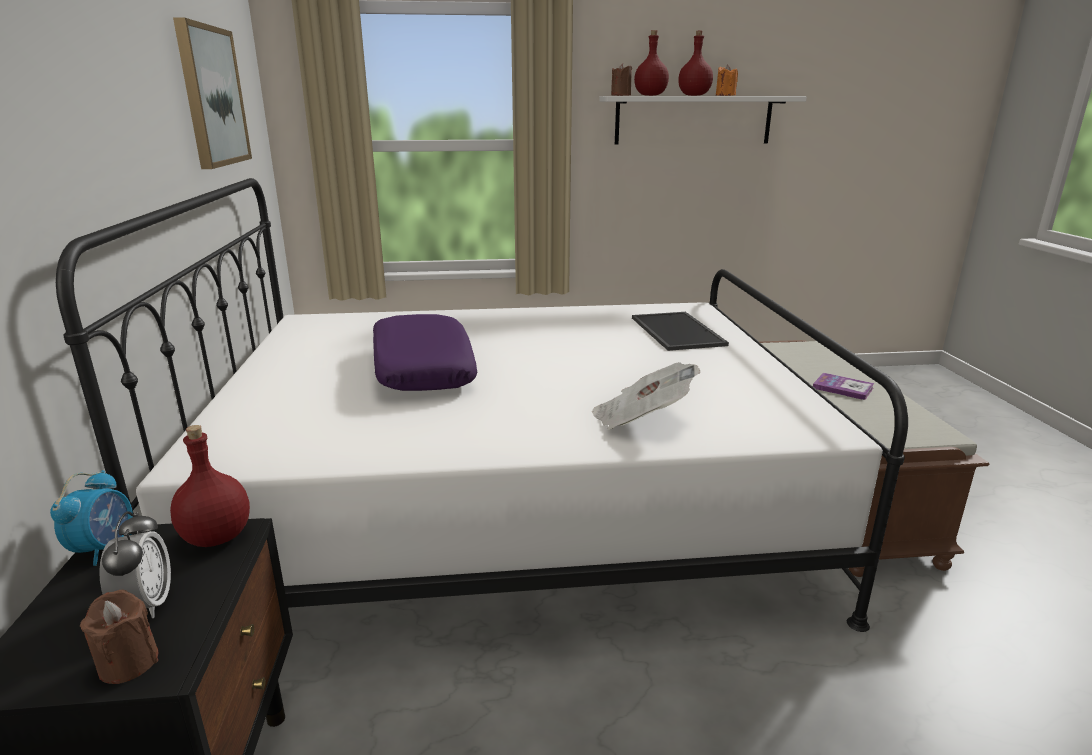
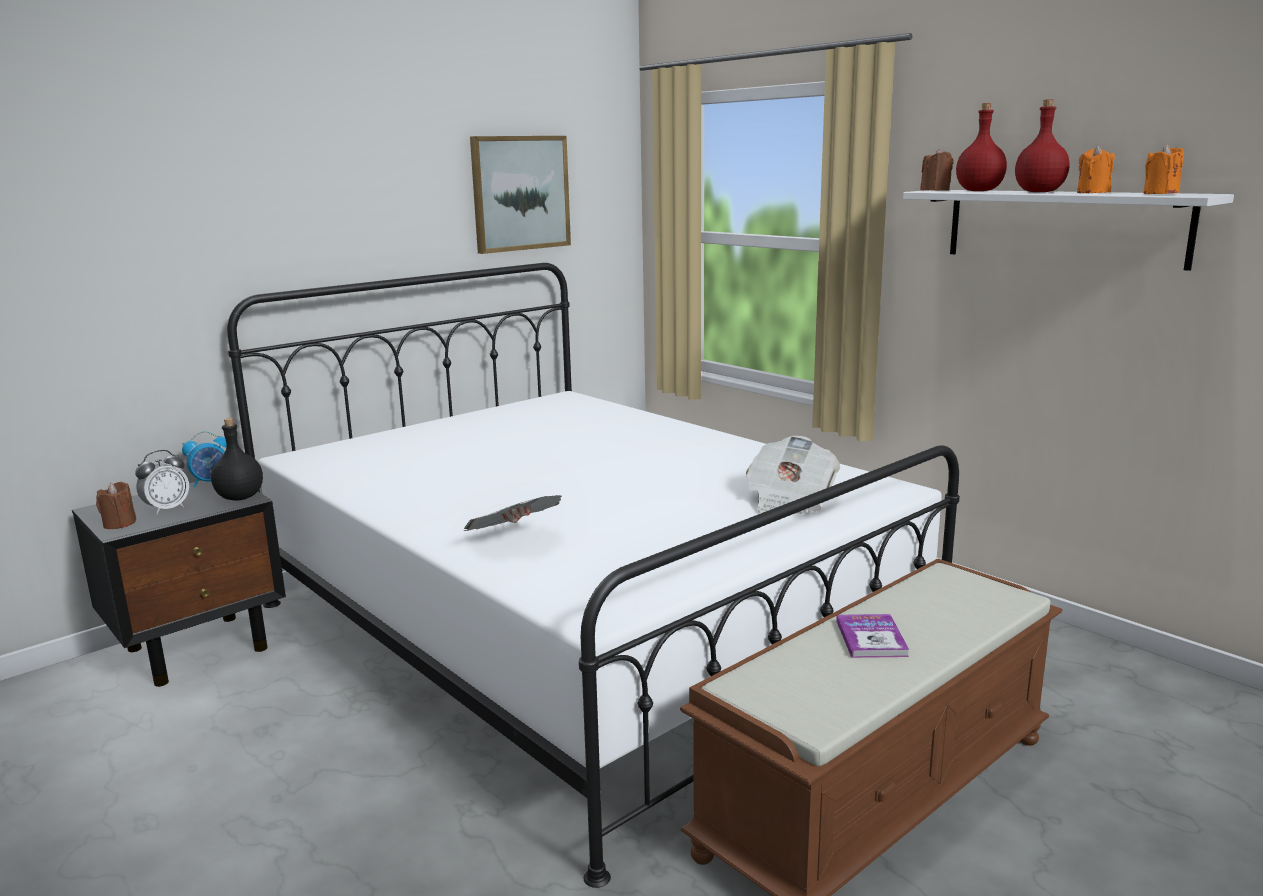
camera: 55 degrees right, 5 degrees down
(218, 537) = (240, 497): red bottle -> black bottle
(421, 368) = (518, 453): purple pillow -> none
(679, 331) = (789, 501): tray -> newspaper
(764, 95) = (1161, 193): none -> orange candle

